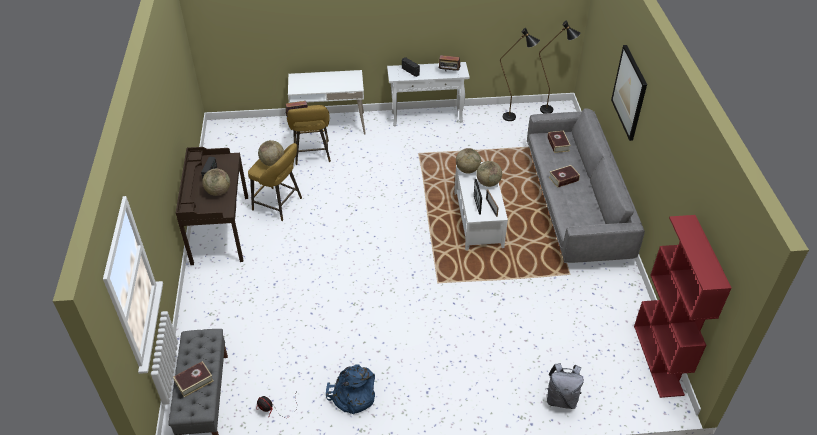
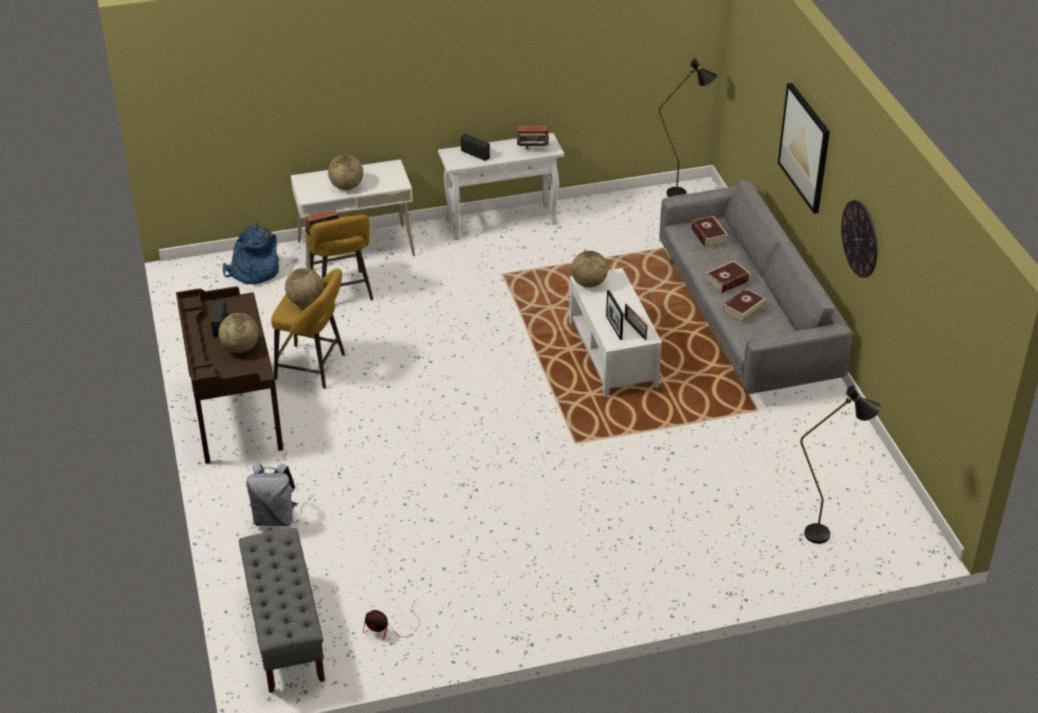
camera: 10 degrees left, 5 degrees down
(194, 381) = (280, 595): book -> book (743, 310)
(352, 396) = (493, 599): blue backpack -> blue backpack (253, 271)
(488, 183) = (623, 297): globe -> globe (346, 187)
(514, 118) = (631, 210): black floor lamp -> black floor lamp (827, 536)
(561, 399) = (779, 564): grey backpack -> grey backpack (274, 518)
(657, 166) = (860, 238): none -> wall clock
(658, 360) = (899, 501): red bookcase -> none

